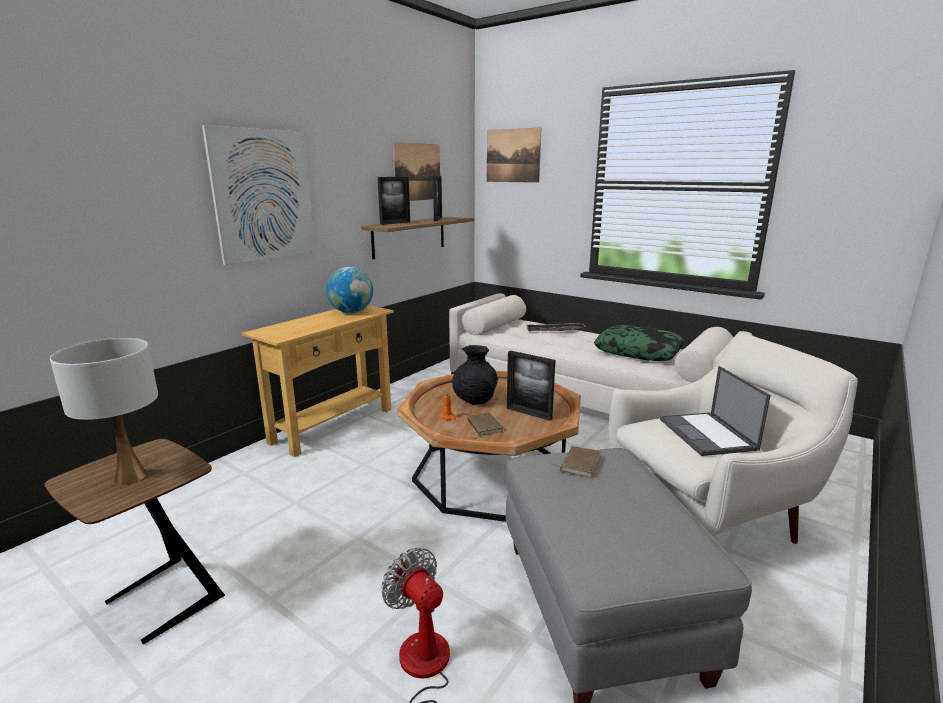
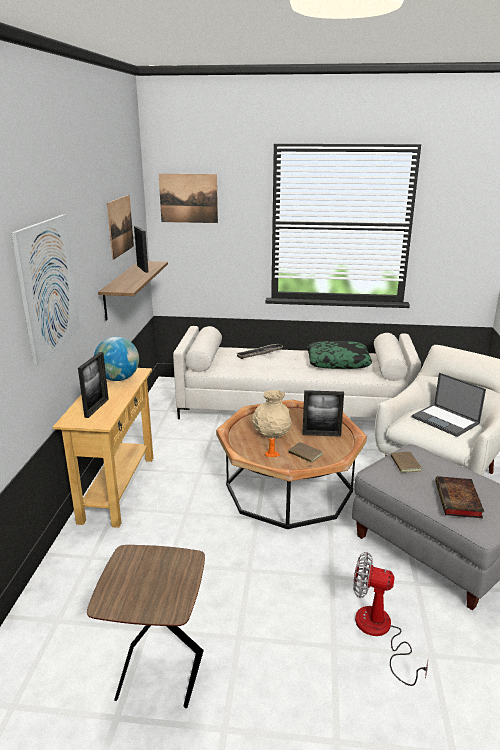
camera: 30 degrees left, 5 degrees up
(131, 476) = (154, 582): white table lamp -> none
(395, 223) = (119, 281): picture frame -> picture frame (96, 408)
(474, 399) = (271, 433): black vase -> beige vase
(600, 528) = (458, 501): none -> book

